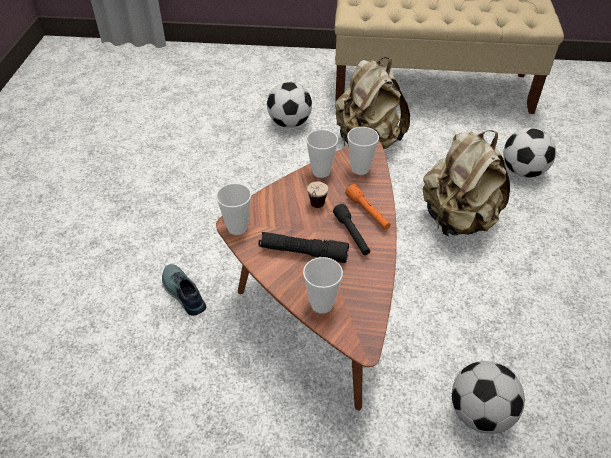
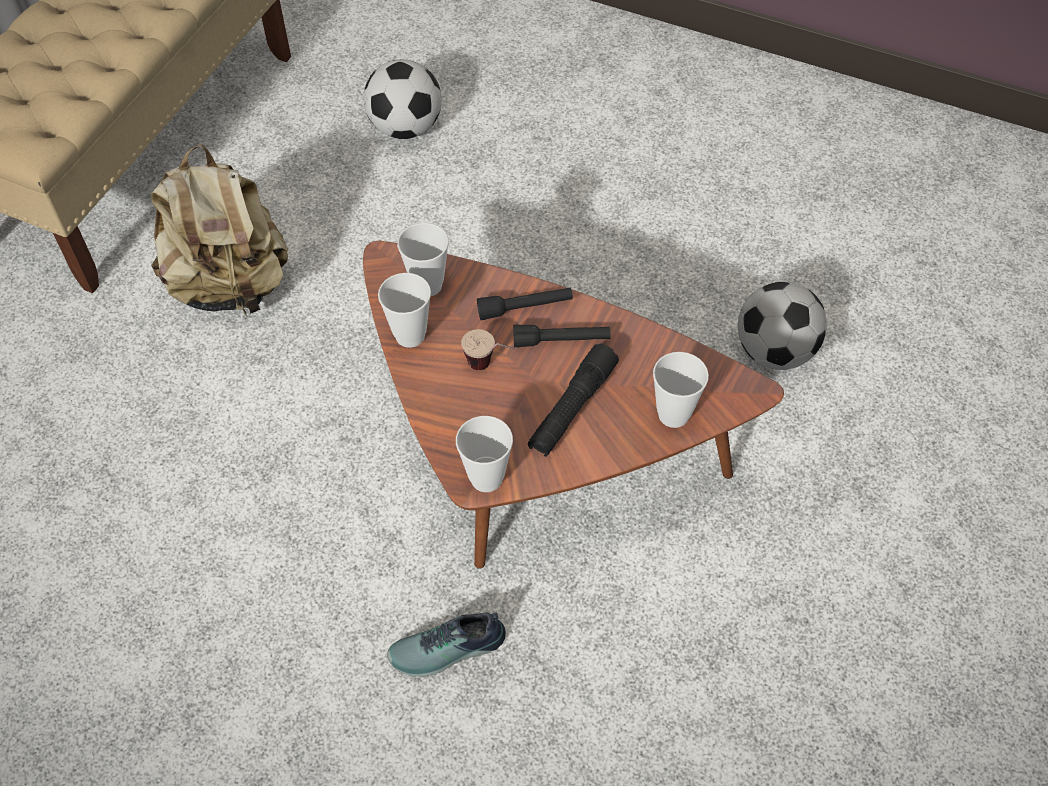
camera: 70 degrees left, 10 degrees up
(289, 123) = (105, 379): football -> none
(368, 212) = (525, 308): orange flashlight -> black flashlight
(458, 220) = (463, 242): beige backpack -> none

